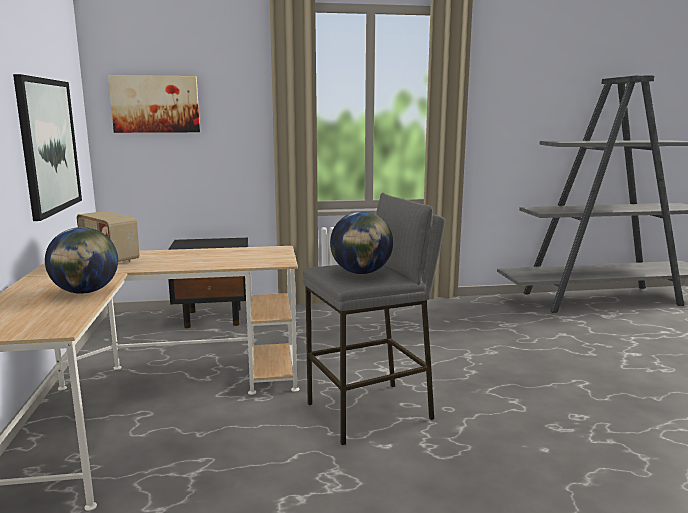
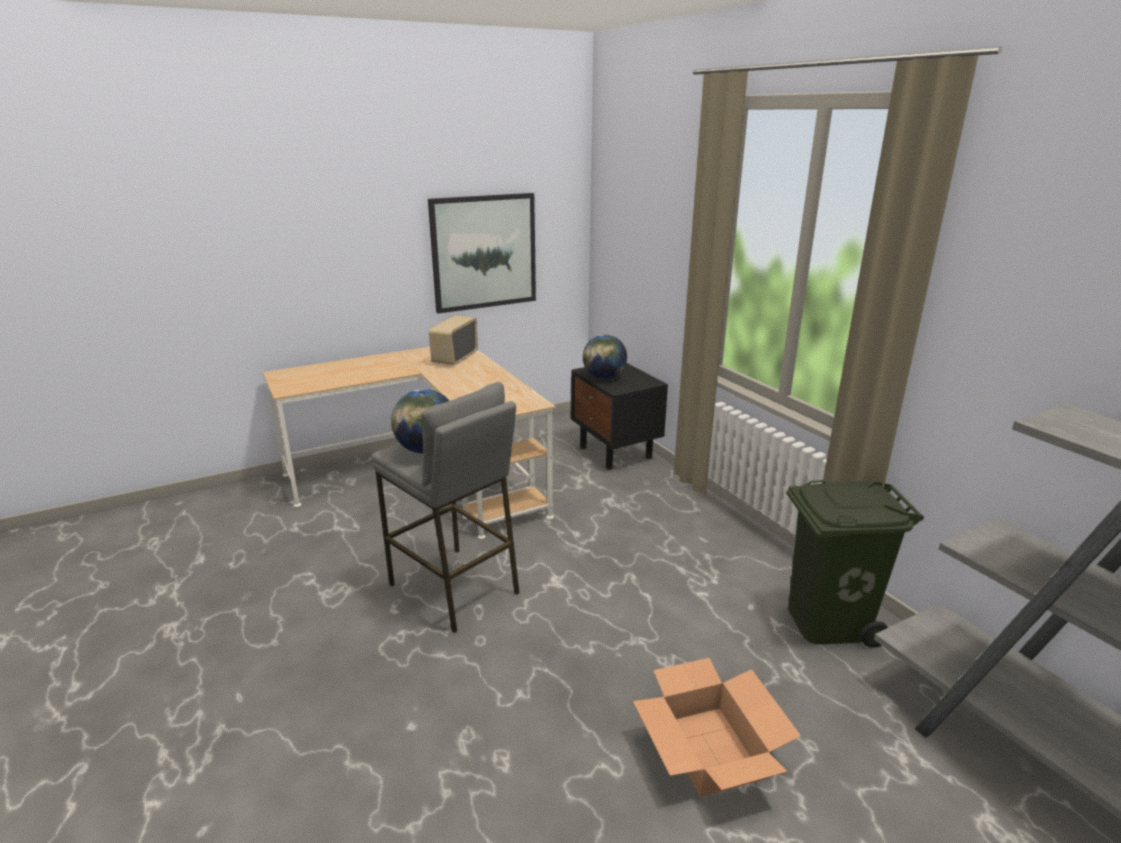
camera: 70 degrees right, 10 degrees up
(86, 292) = (365, 375): globe -> globe (604, 377)
(155, 104) = (625, 215): picture -> none
(467, 308) = (827, 620): none -> green trash can
(566, 355) = (710, 750): none -> cardboard box

